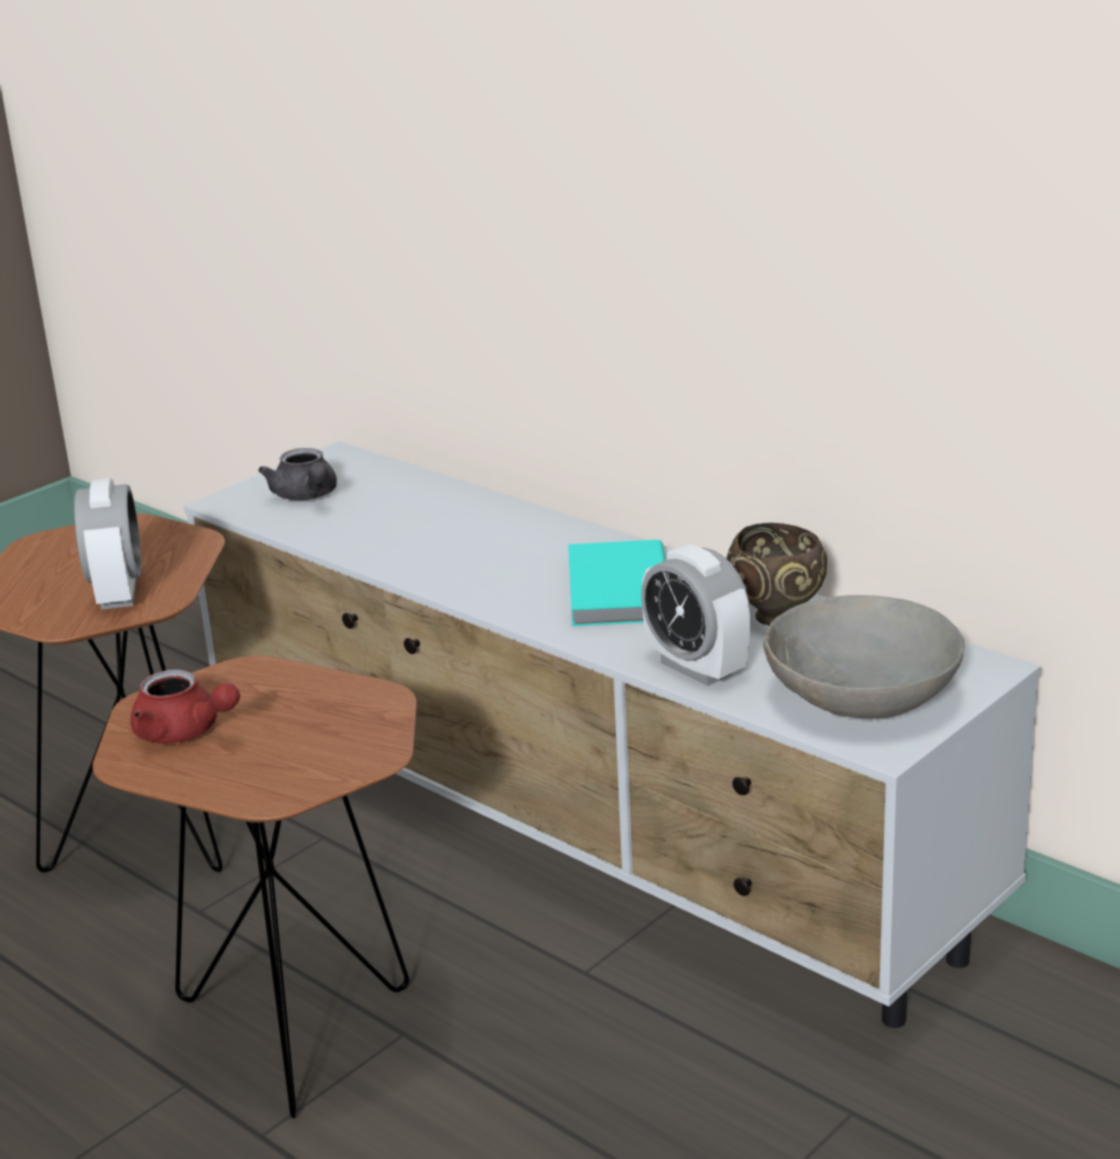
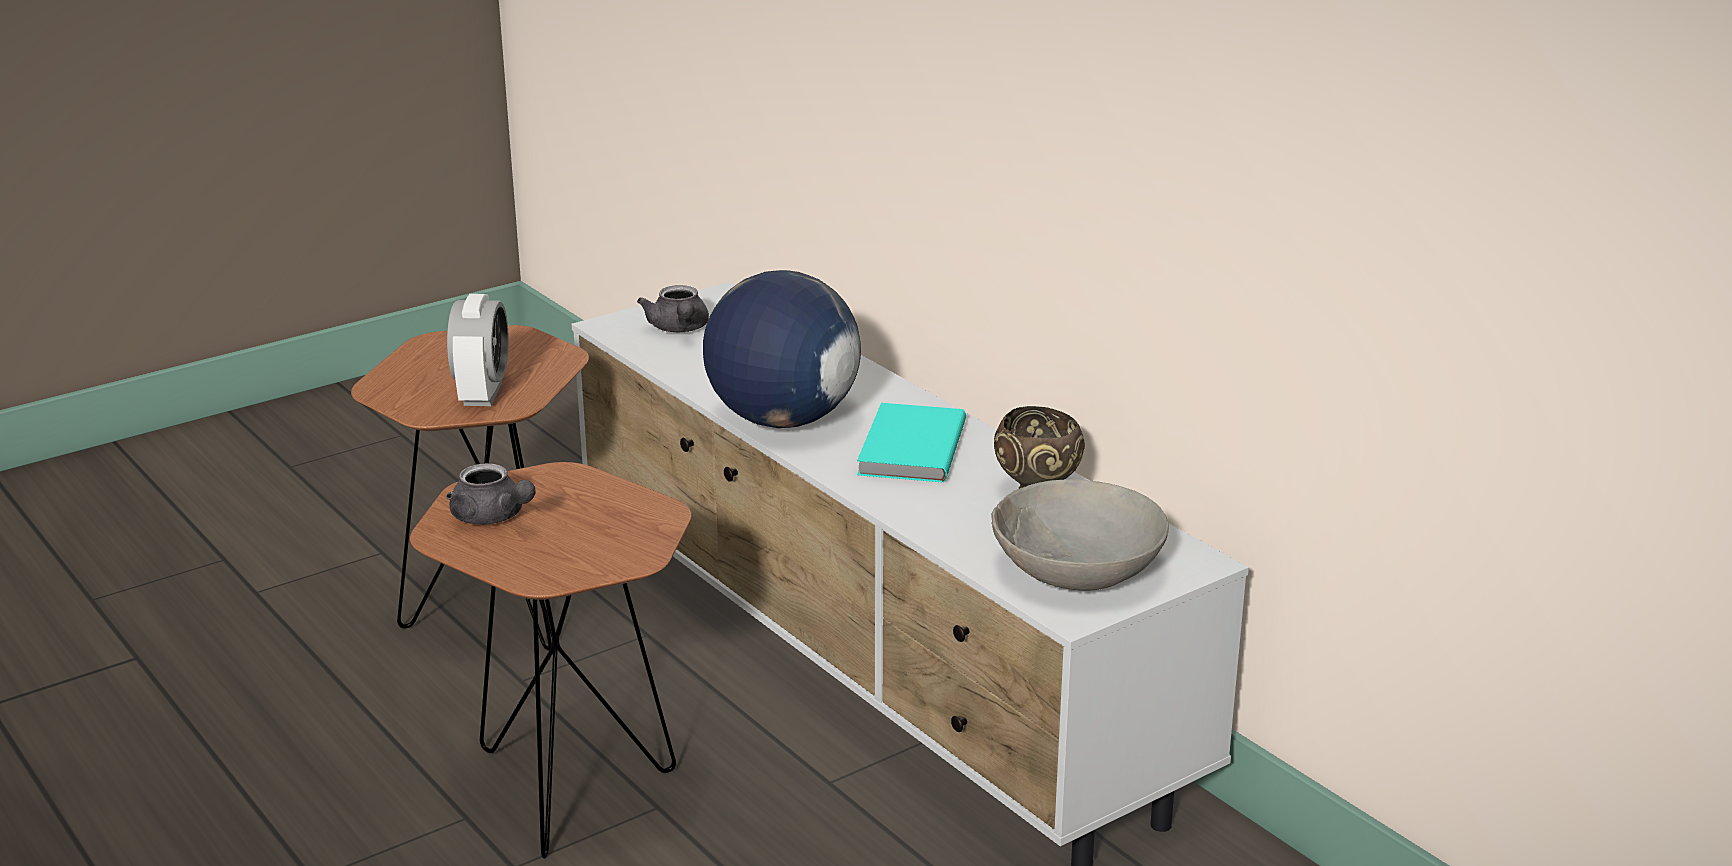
camera: 10 degrees right, 0 degrees up
(185, 732) = (492, 517): red teapot -> grey teapot
(463, 578) = (782, 420): none -> globe
(696, 668) = (946, 526): alarm clock -> none

